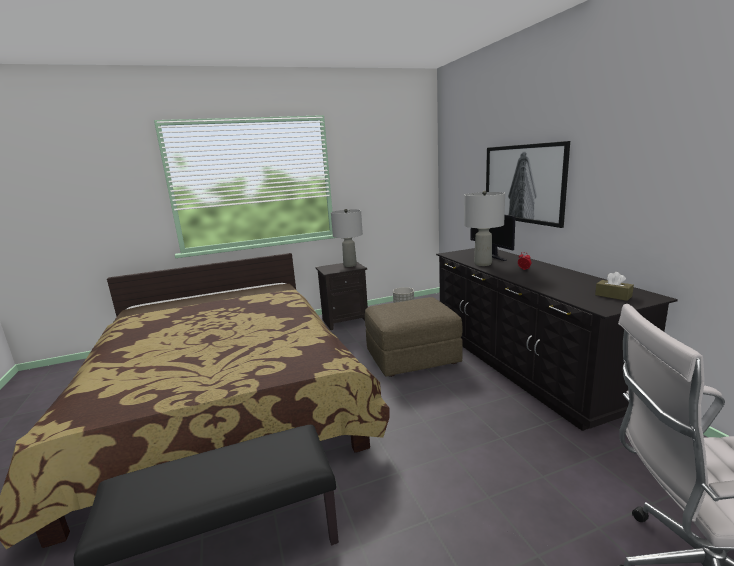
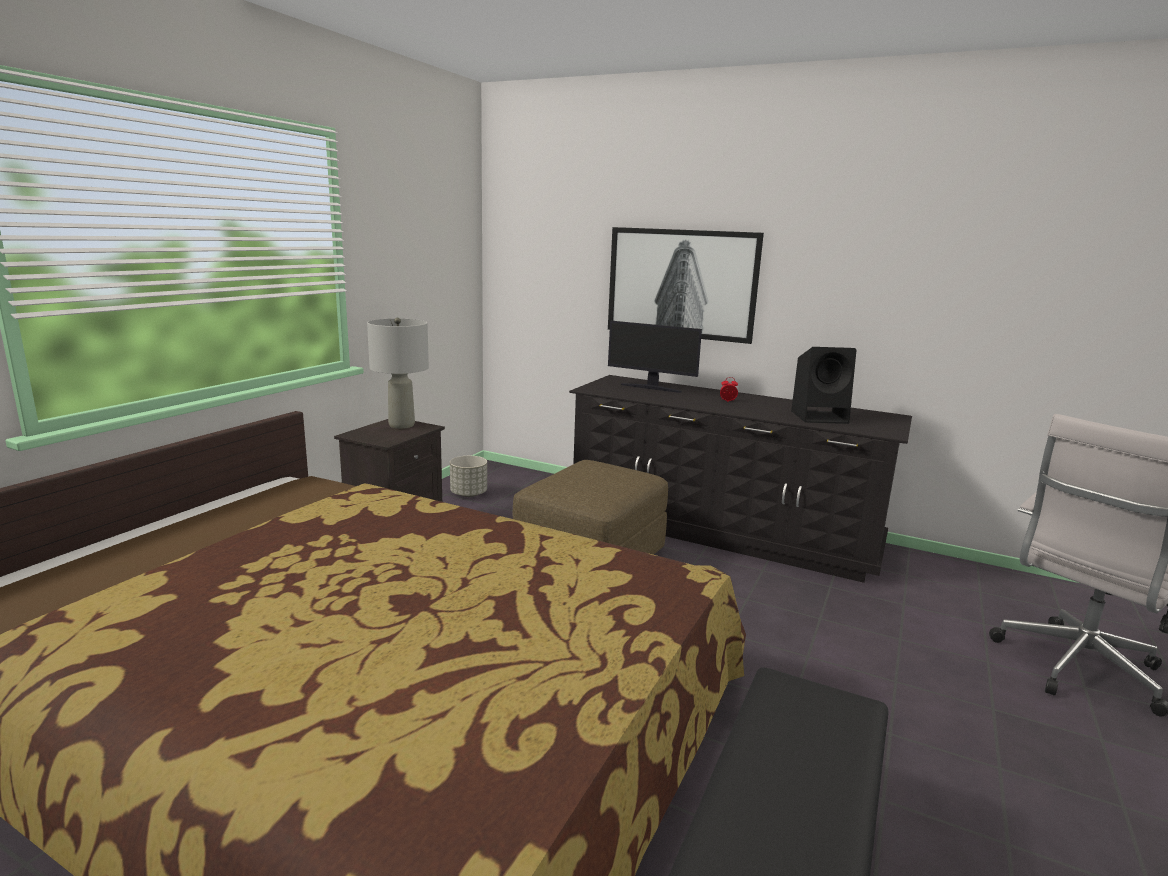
camera: 45 degrees left, 0 degrees up
(482, 264) = (666, 399): grey table lamp -> none
(572, 288) = (820, 417): none -> black speaker
(613, 296) = (867, 419): brown tissue box -> none

